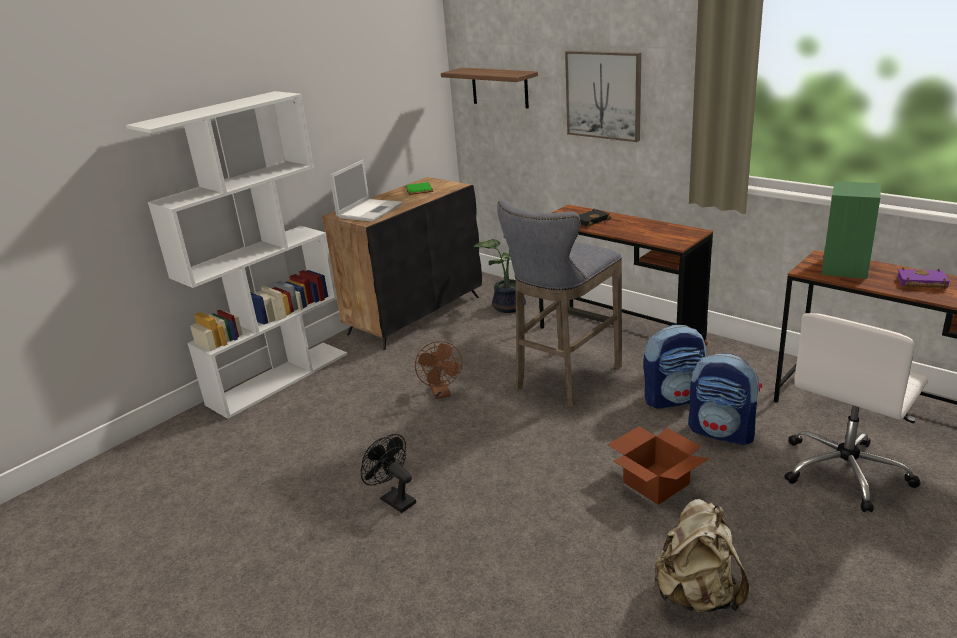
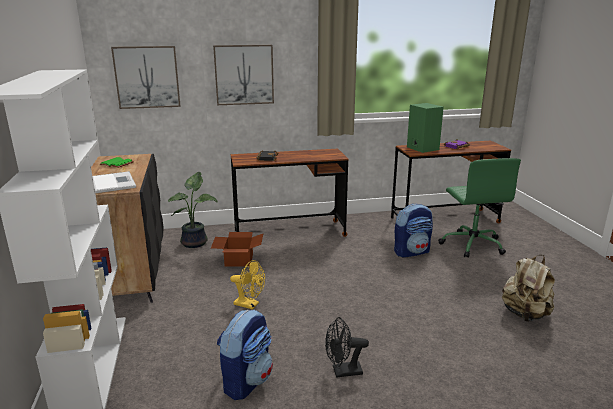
camera: 55 degrees left, 5 degrees down
(441, 393) = (250, 305): brown fan -> yellow fan
(499, 87) = (147, 77): shelf -> picture
(564, 380) = (304, 264): grey stool -> none
(655, 482) = (430, 284): cardboard box -> cardboard box (238, 260)
(674, 398) = (368, 248): backpack -> backpack (246, 381)
(845, 471) = (472, 244): white office chair -> green office chair

